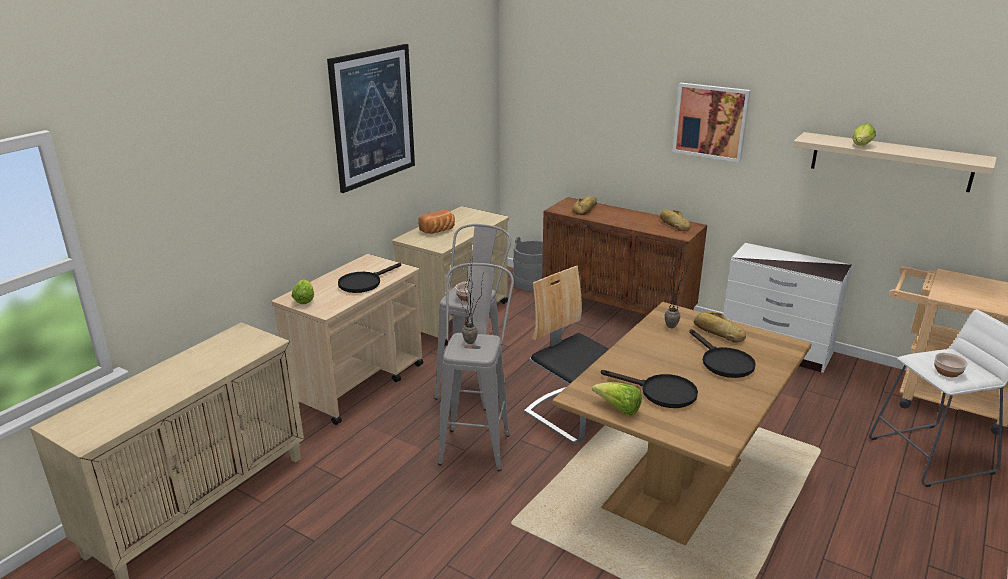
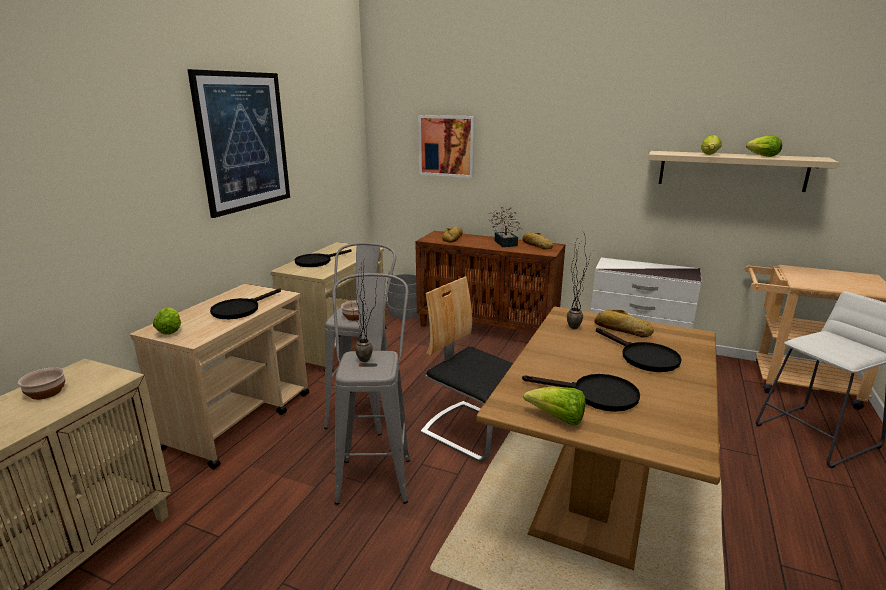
camera: 10 degrees left, 5 degrees down
(438, 231) = (317, 261): bread -> black frying pan
(640, 218) = (505, 242): none -> potted plant
(710, 121) = (564, 149): picture -> picture (446, 146)
(918, 151) = (761, 156): none -> lettuce
(947, 372) = (840, 351): bowl -> bowl (45, 393)

